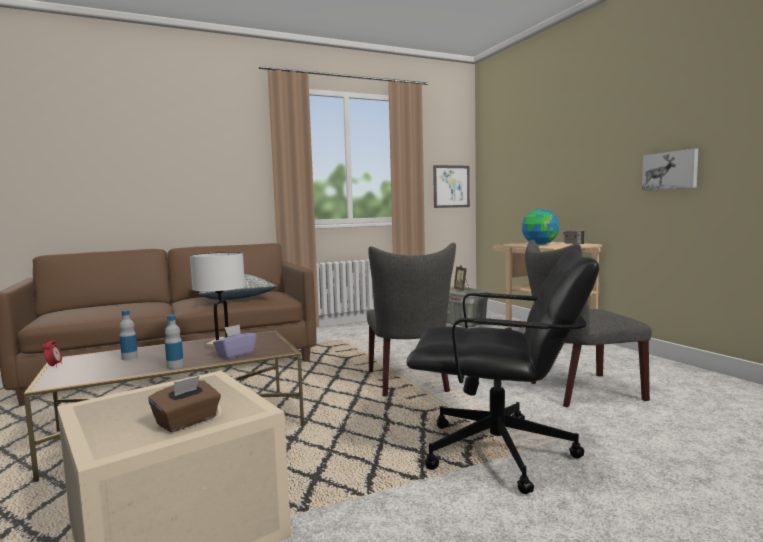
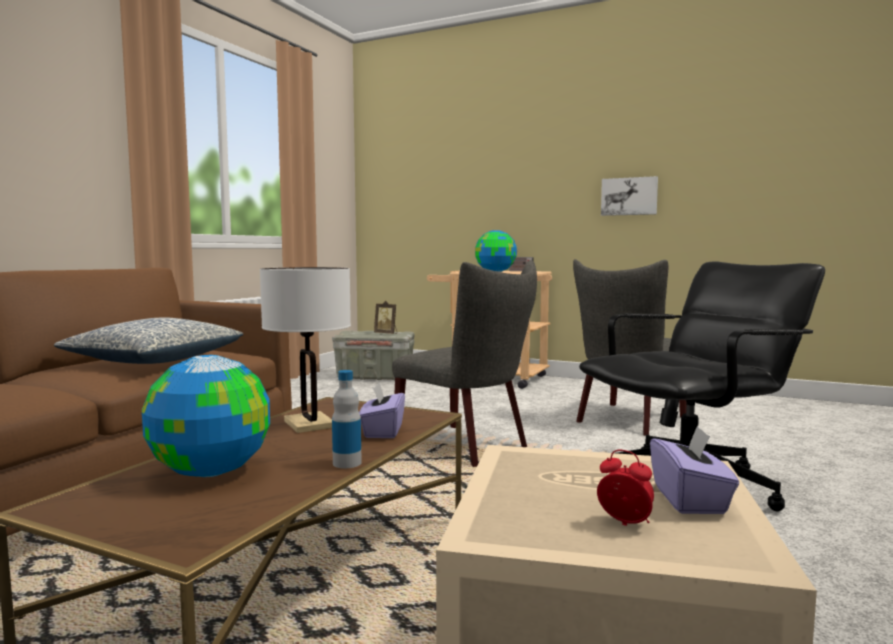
camera: 40 degrees left, 0 degrees up
(54, 366) = (74, 521): alarm clock -> alarm clock (625, 523)
(129, 358) = (209, 472): bottle -> globe
(187, 422) = (690, 499): brown tissue box -> purple tissue box
(451, 186) = (334, 199): picture -> none

